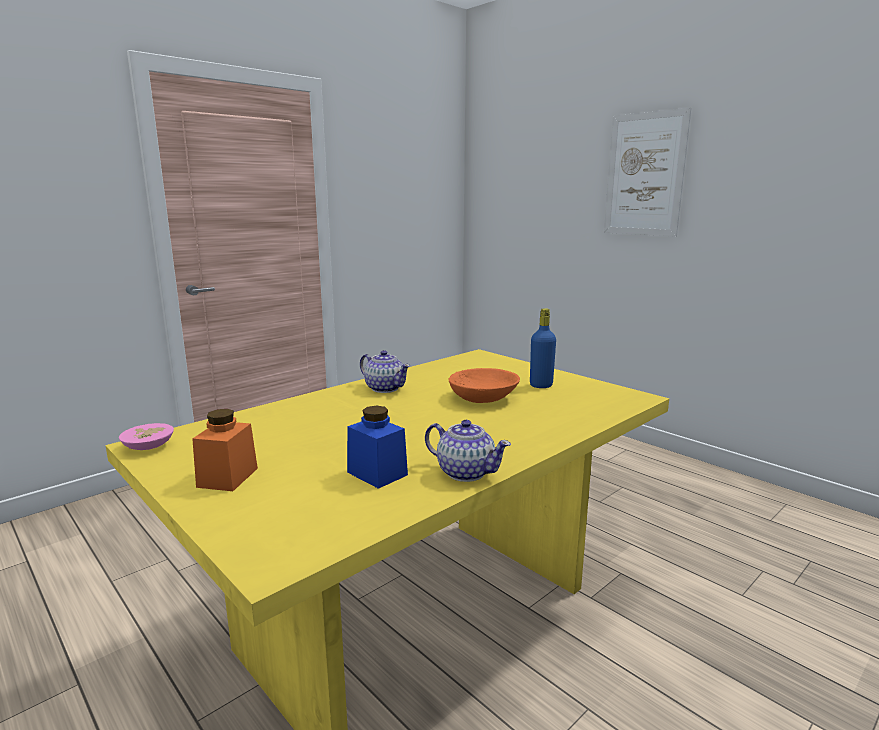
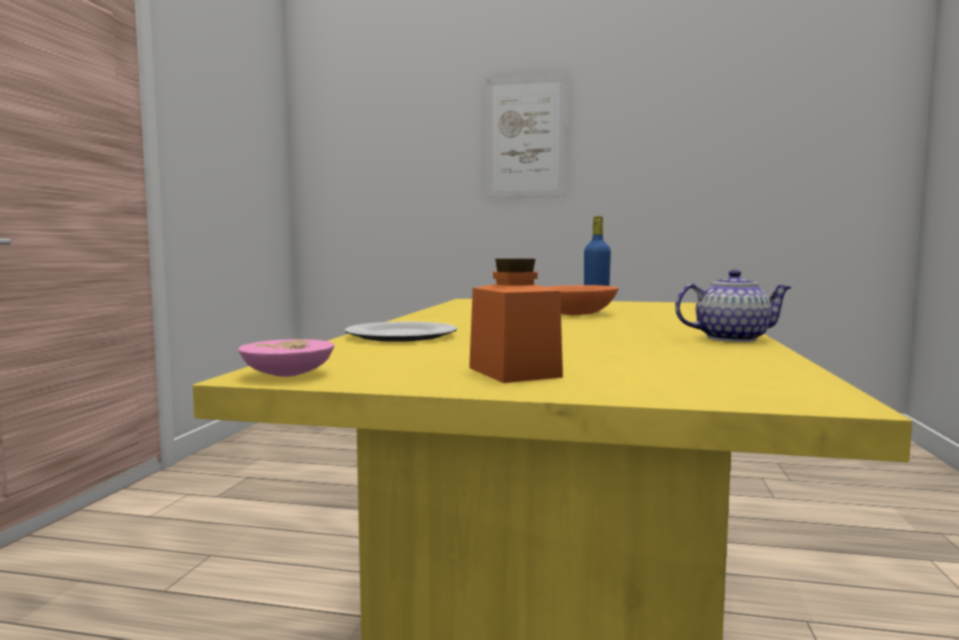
camera: 35 degrees left, 10 degrees down
(291, 412) = (400, 336): none -> plate
(377, 473) = (663, 348): blue jar -> none
(385, 388) = (452, 318): teapot -> none

